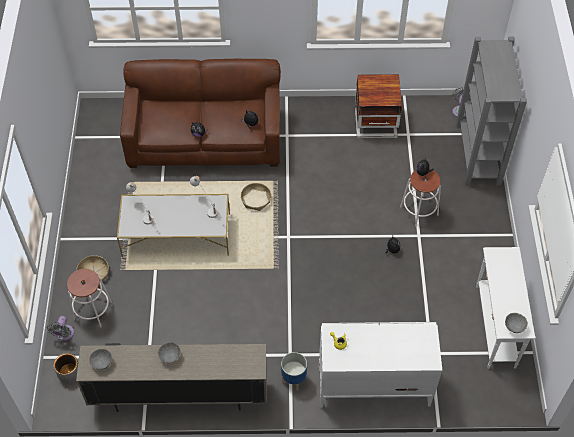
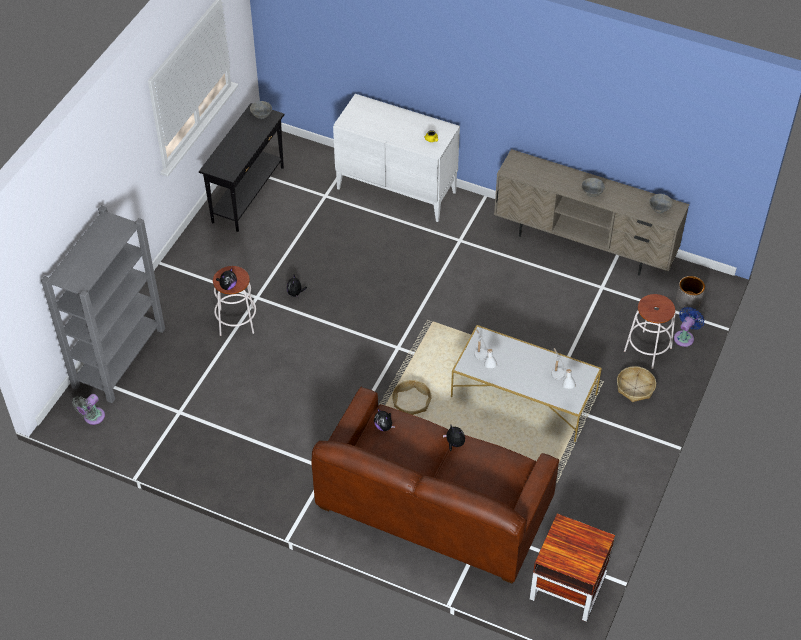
camera: 155 degrees left, 5 degrees down
(64, 334) = (685, 337): grey fan -> blue fan
(293, 379) = (467, 220): planter -> none
(375, 122) = (206, 442): nightstand -> nightstand (568, 585)
(496, 326) = (247, 194): white console table -> black console table

